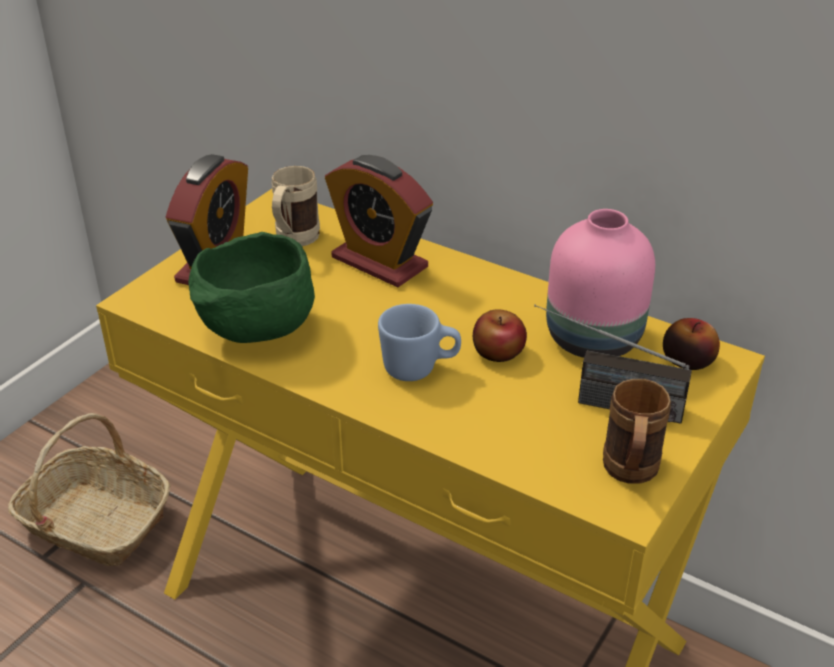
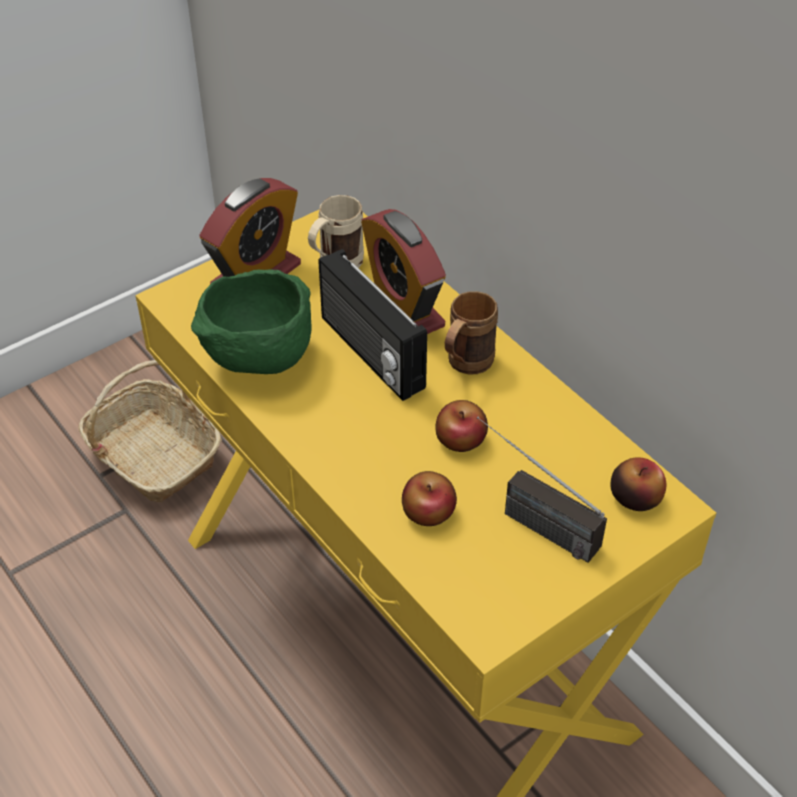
camera: 20 degrees right, 10 degrees up
(368, 303) = (369, 354): none -> radio
(419, 369) = (380, 438): blue mug -> none
(504, 419) = (428, 512): none -> apple
(593, 341) = (557, 451): pink vase -> none
(629, 475) = (509, 600): brown mug -> brown mug (464, 366)

